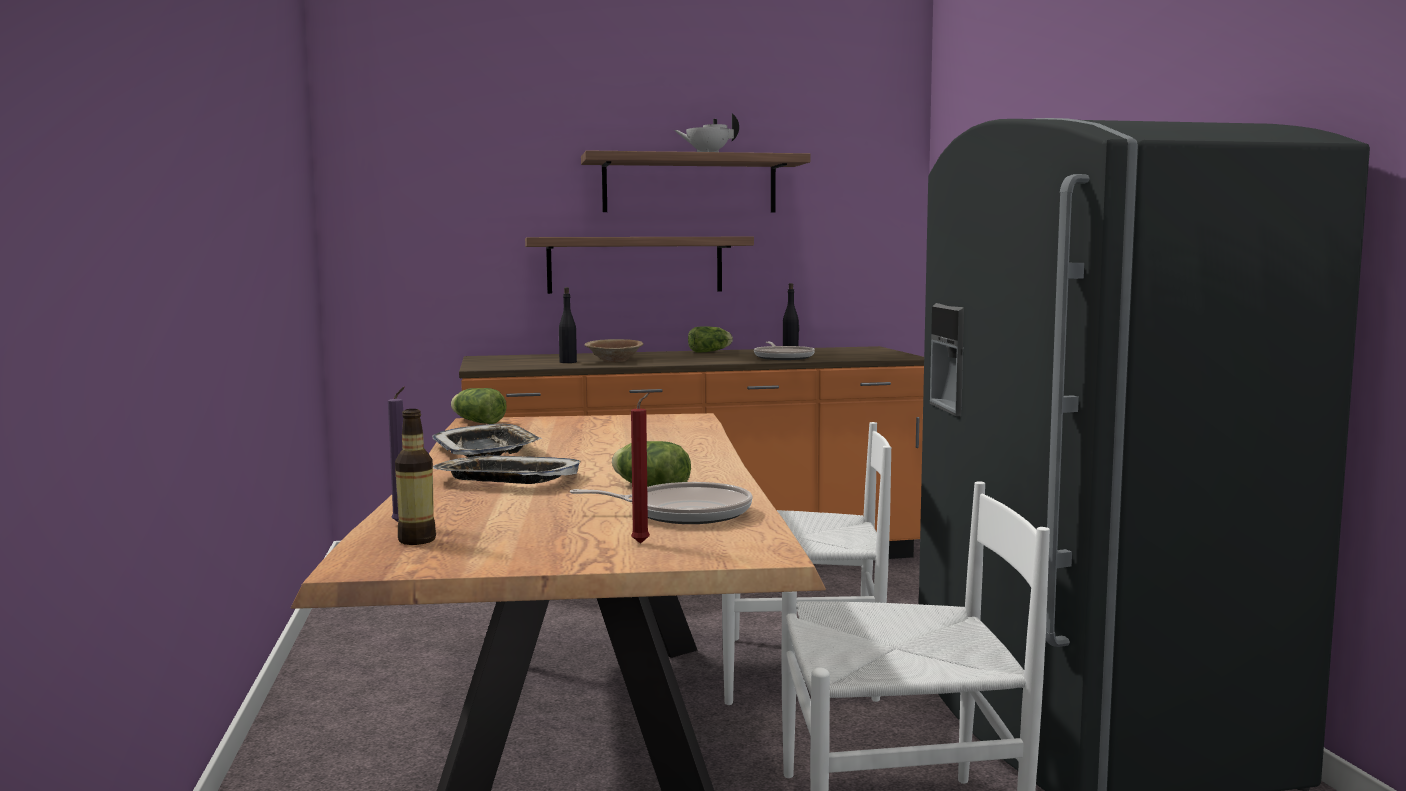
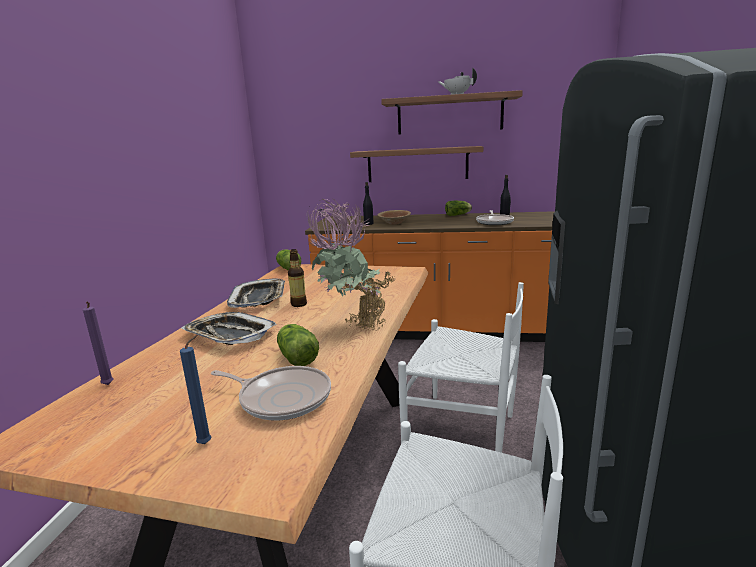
camera: 20 degrees right, 10 degrees up
(417, 540) = (87, 410): bottle -> bottle (299, 304)
(642, 542) = (207, 443): red candle -> blue candle
(692, 465) = (353, 328): none -> potted plant

